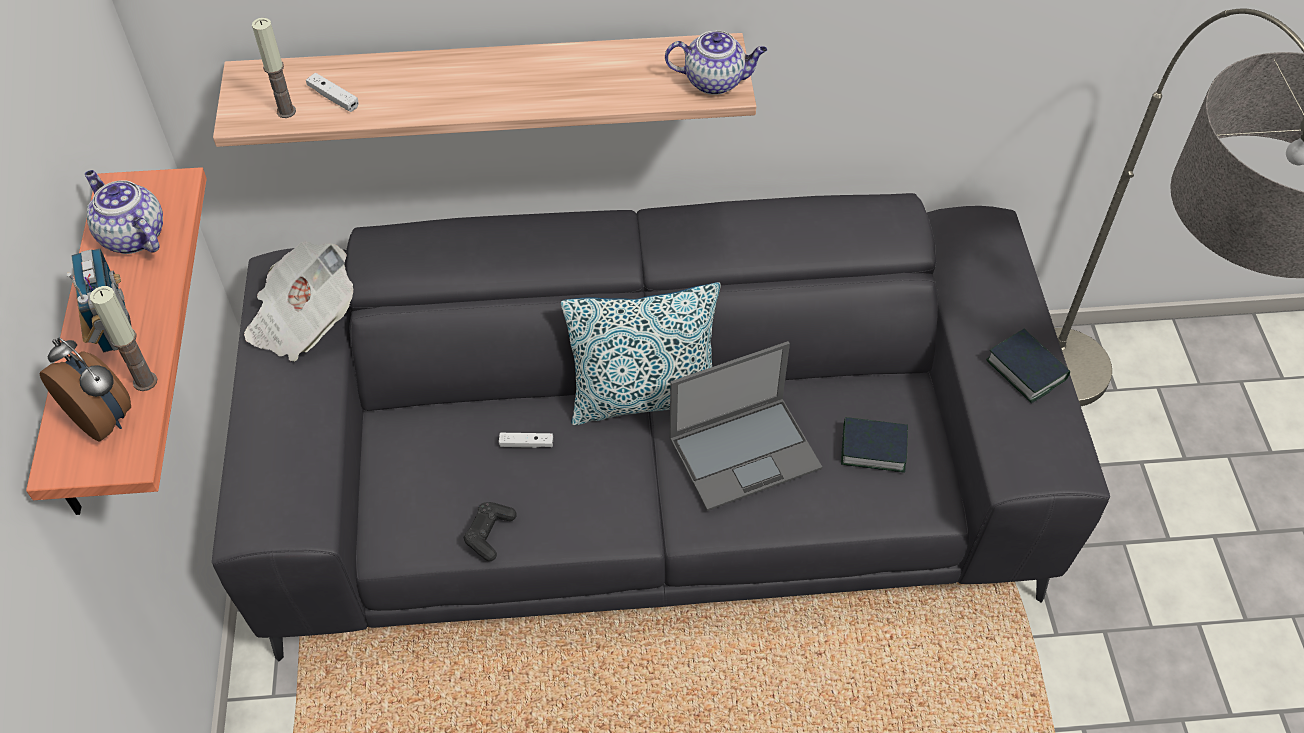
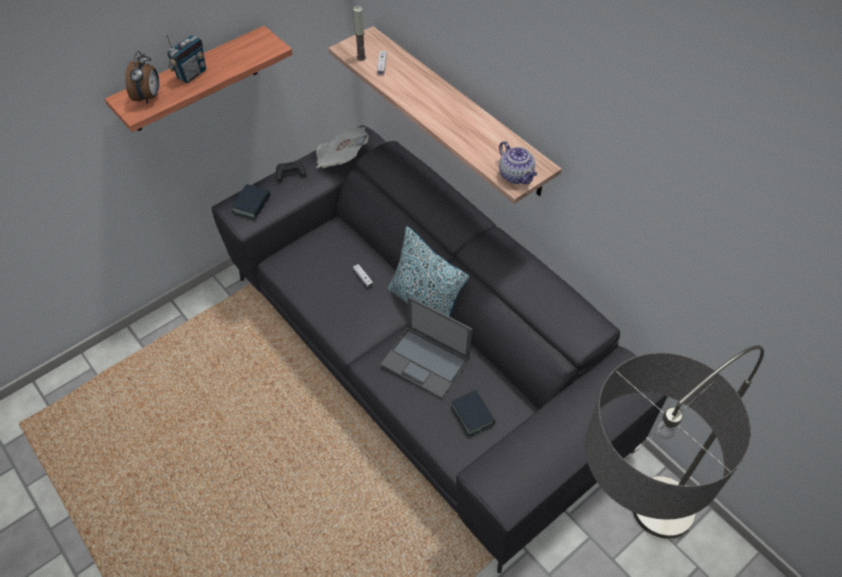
camera: 55 degrees right, 0 degrees up
(132, 236) = (240, 52): teapot -> none
(145, 381) = (173, 97): candle -> none
(489, 534) = (307, 293): black game controller -> black game controller (290, 174)
(1026, 370) = (553, 446): book -> book (252, 204)

